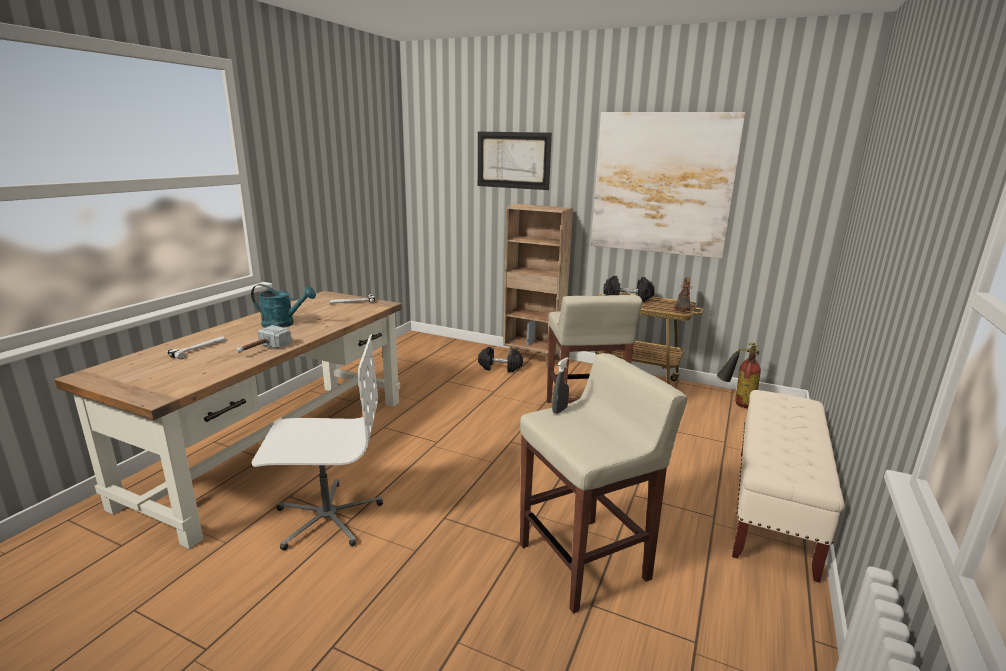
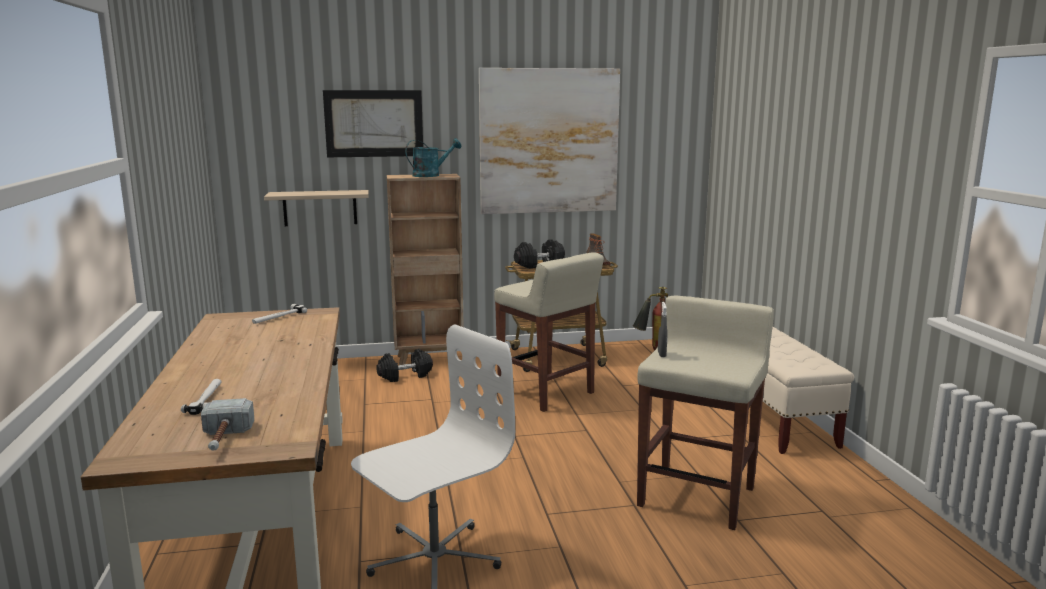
camera: 35 degrees left, 5 degrees down
(262, 349) = (292, 380): hammer -> hammer (224, 440)
(283, 324) = (250, 354): turquoise watering can -> turquoise watering can (431, 175)
(471, 225) = (320, 208): none -> shelf

